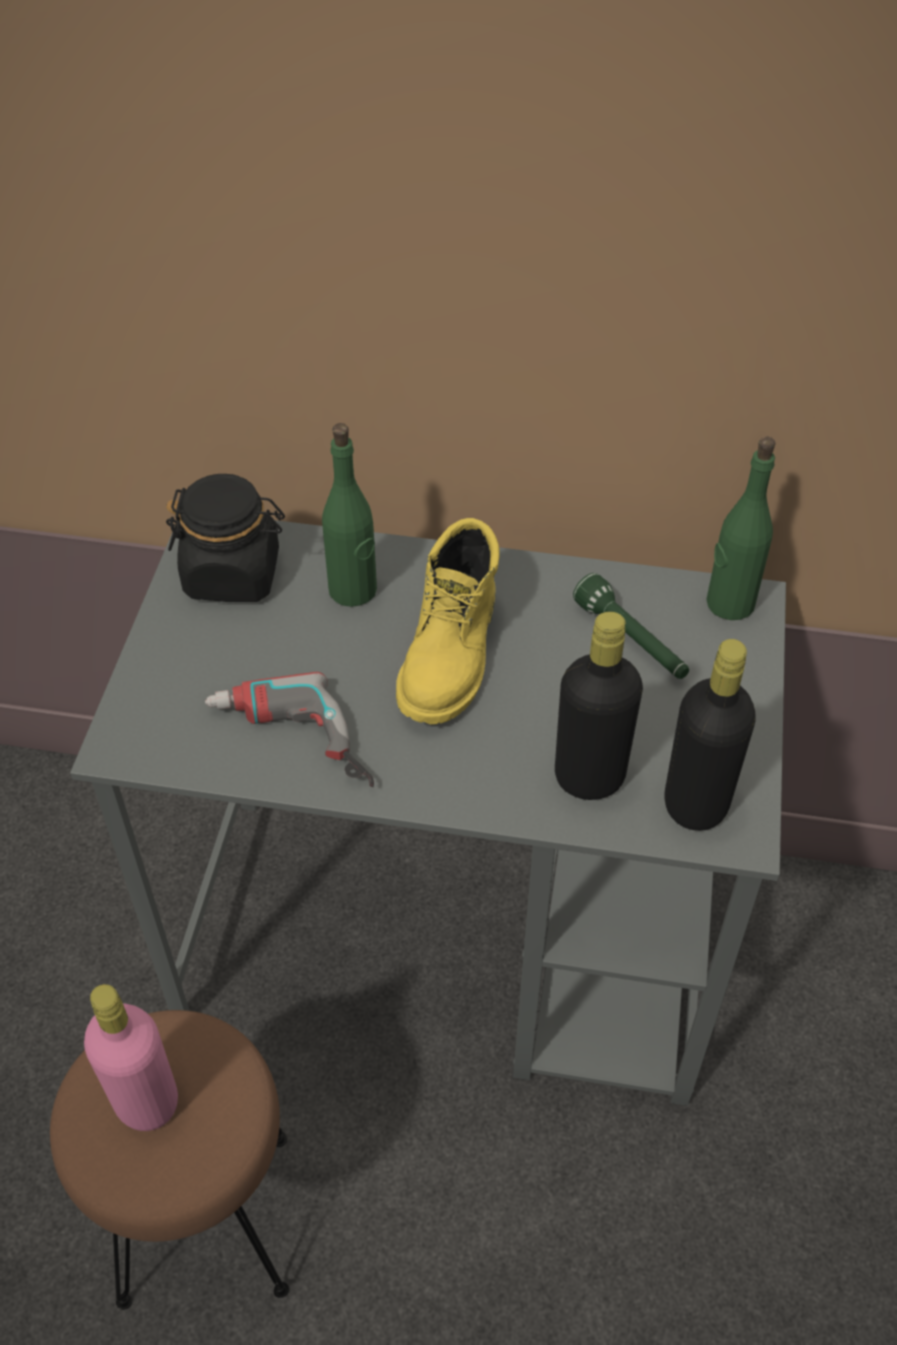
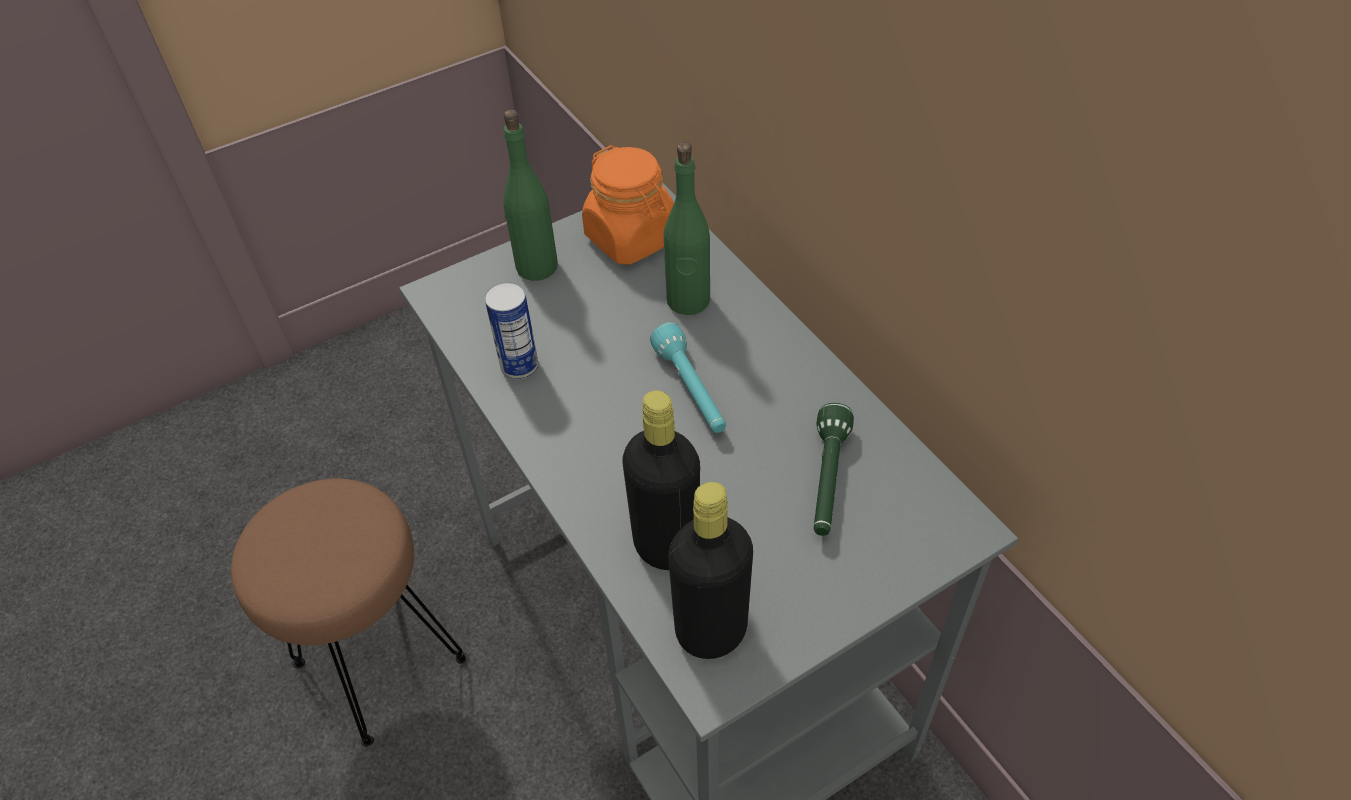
camera: 50 degrees right, 0 degrees up
(147, 1101) = (313, 534): pink bottle -> none
(233, 574) = (631, 238): black jar -> orange jar
(288, 747) = (519, 366): power drill -> can
(452, 655) = (691, 390): yellow boot -> turquoise flashlight
(729, 603) = (944, 515): green bottle -> green bottle (536, 266)

